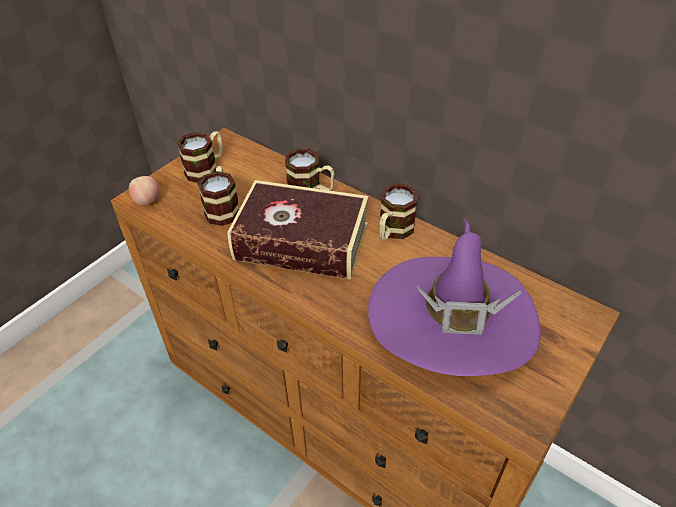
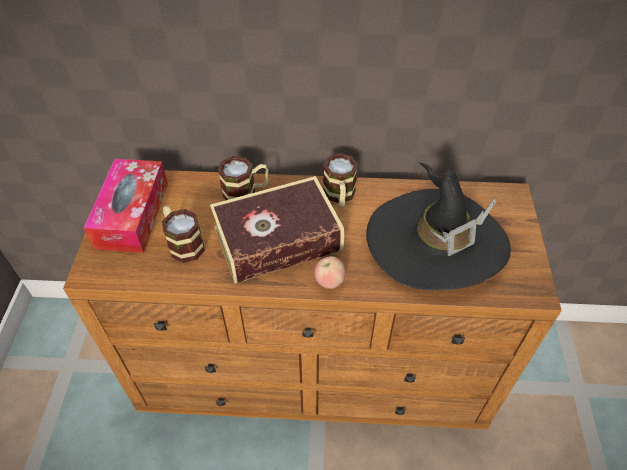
camera: 35 degrees left, 5 degrees up
(148, 202) = (104, 272): apple -> apple (329, 282)
(206, 169) = (132, 214): mug -> tissue box
(452, 318) = (436, 242): purple hat -> black hat

